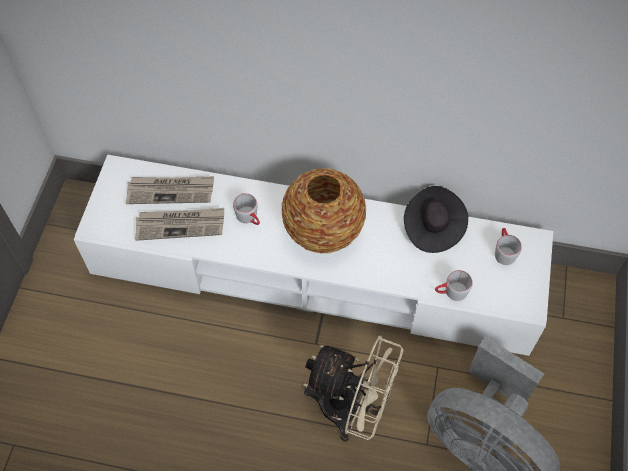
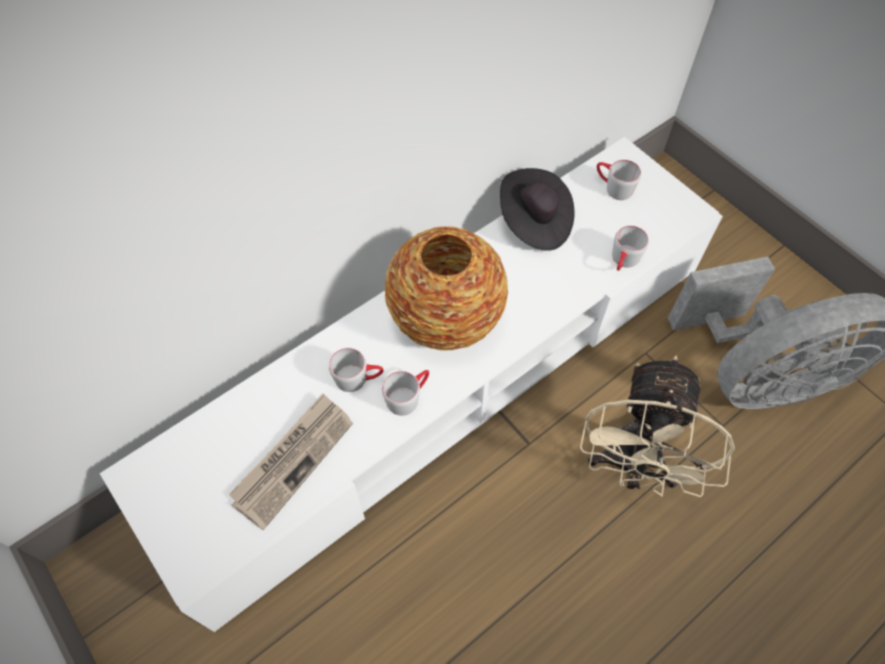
camera: 50 degrees left, 0 degrees up
(171, 191) = (234, 436): newspaper -> none
(260, 248) = (408, 396): none -> grey mug
(351, 409) = (632, 467): beige fan -> beige fan turned 135 degrees clockwise

